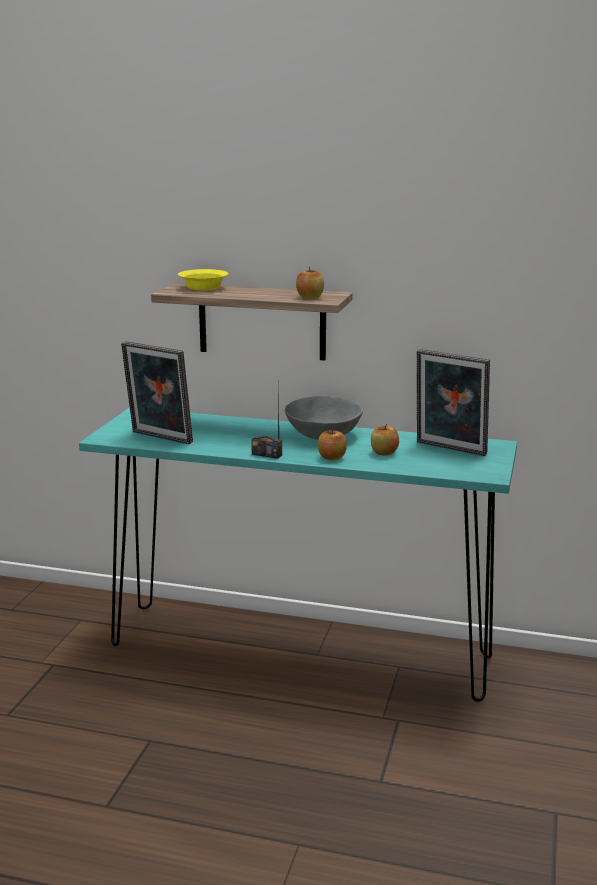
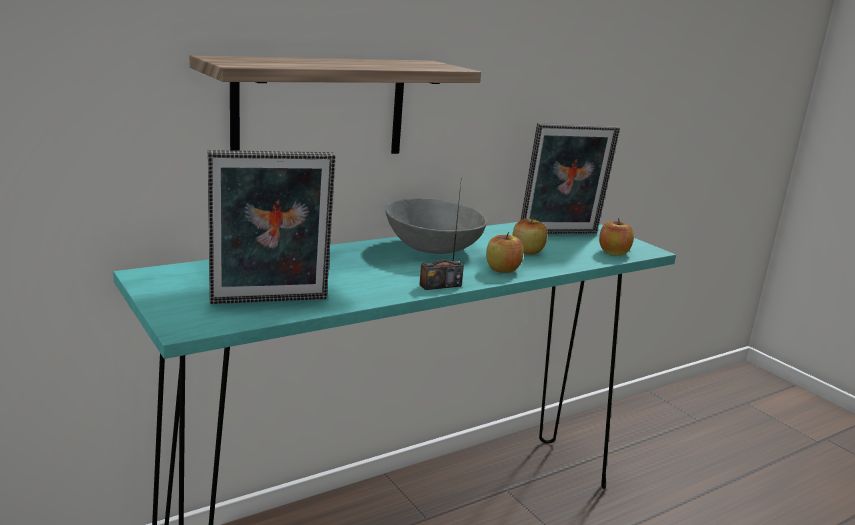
camera: 50 degrees left, 0 degrees up
(202, 288) = (262, 59): yellow bowl -> none
(310, 297) = (425, 65): apple -> apple (613, 252)

